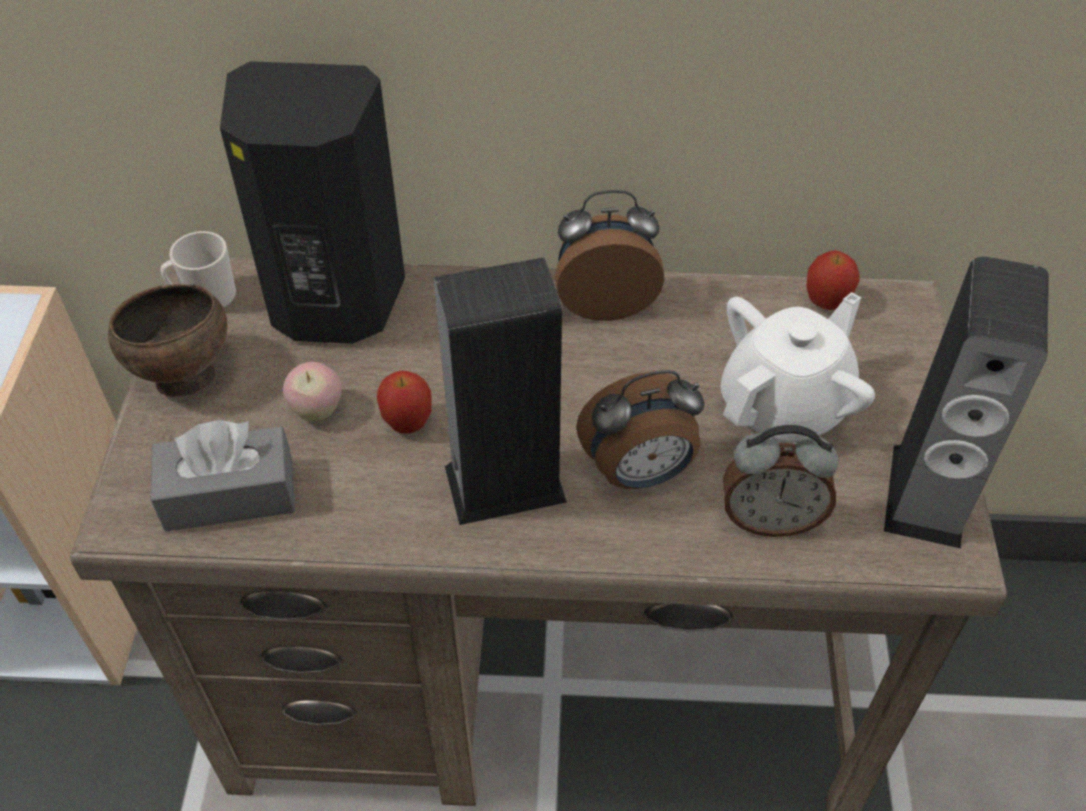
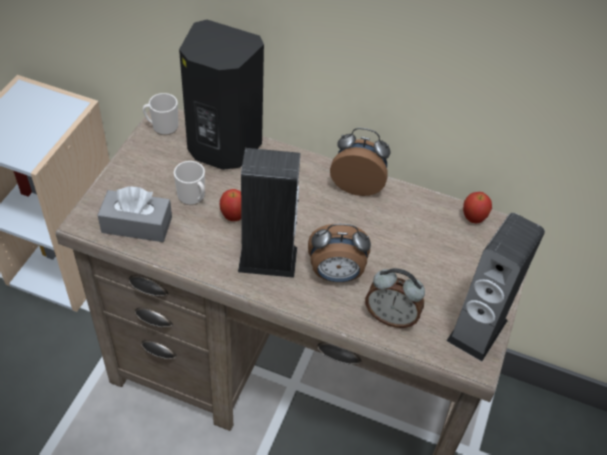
camera: 15 degrees right, 0 degrees up
(183, 377) = (137, 162): brown bowl -> none
(317, 410) = (193, 197): apple -> mug
(784, 407) = (425, 264): white teapot -> none

